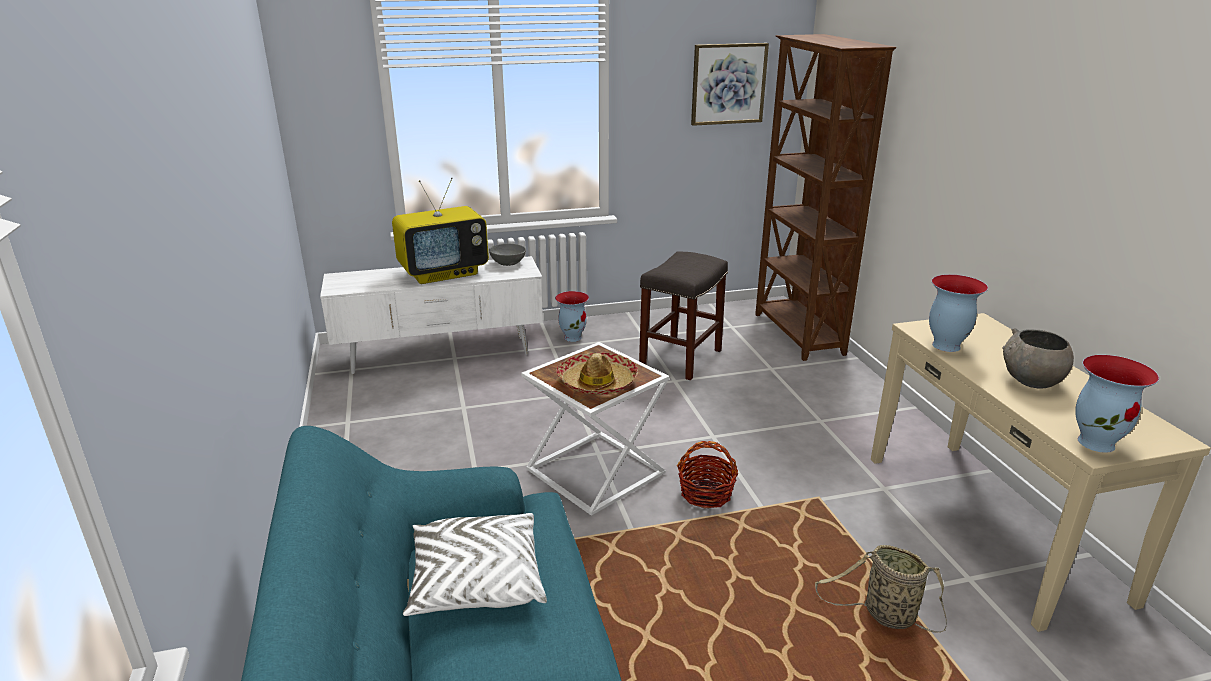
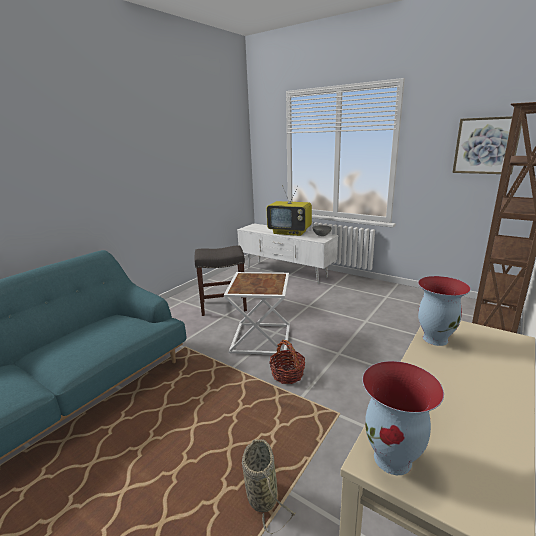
camera: 50 degrees right, 5 degrees down
(476, 581) = (95, 330): white pillow -> none
(573, 337) = (350, 284): vase -> none
(597, 382) = (251, 286): hat -> none
(681, 359) = (387, 313): grey stool -> grey stool (222, 306)
(1030, 381) = (450, 391): grey bowl -> none

